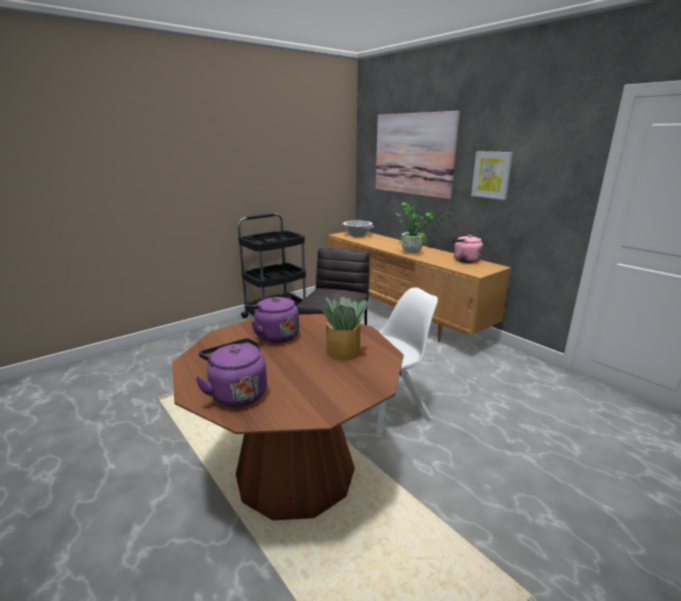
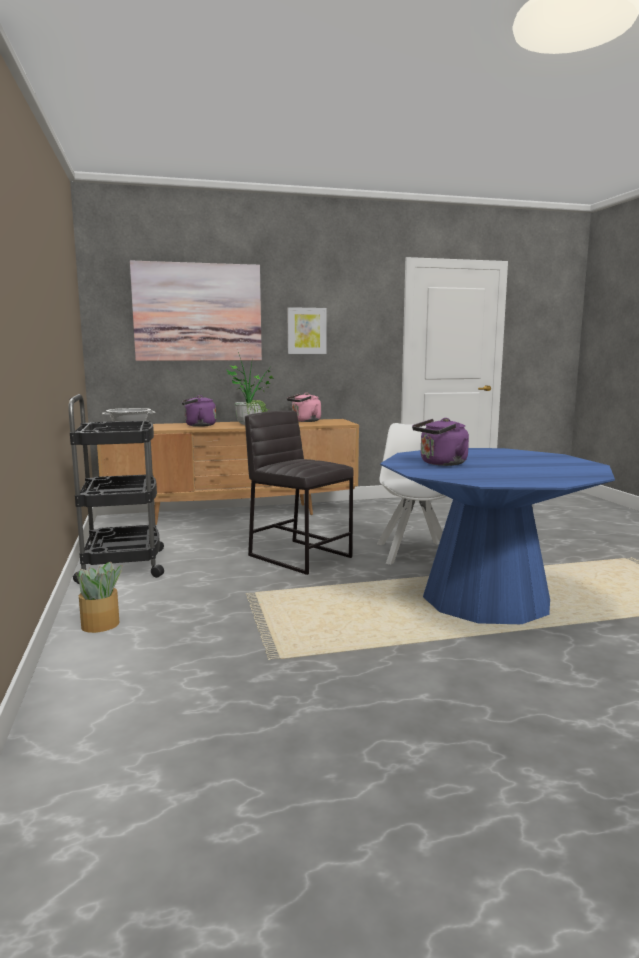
camera: 65 degrees left, 10 degrees down
(237, 393) = (555, 475): purple kettle -> purple kettle (198, 425)
(295, 472) = (486, 599): brown dining table -> blue dining table
(343, 352) = (492, 455): potted plant -> potted plant (101, 624)

